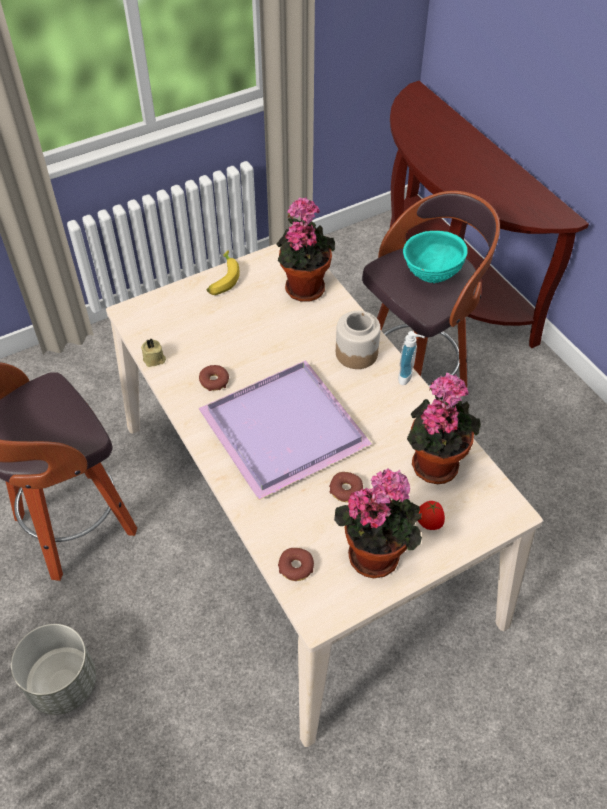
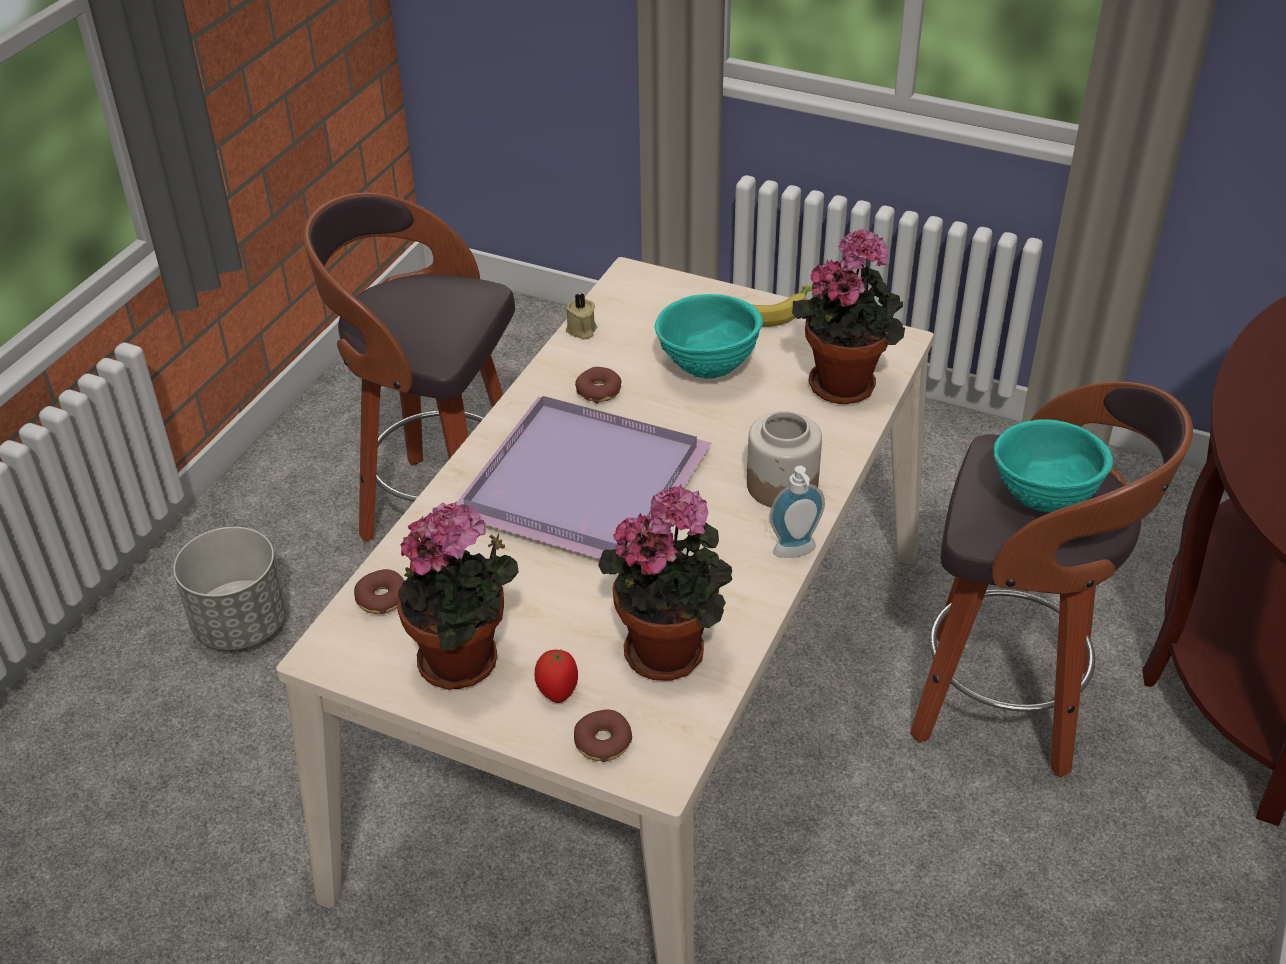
camera: 55 degrees right, 10 degrees down
(241, 329) = (707, 369): none -> turquoise bowl
(346, 490) = (540, 586): donut -> donut (603, 742)

